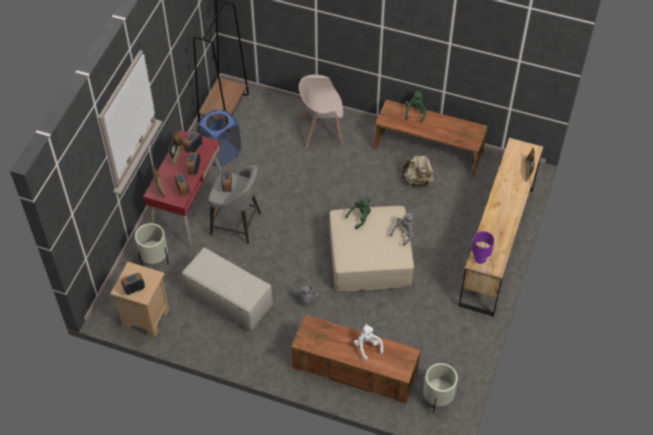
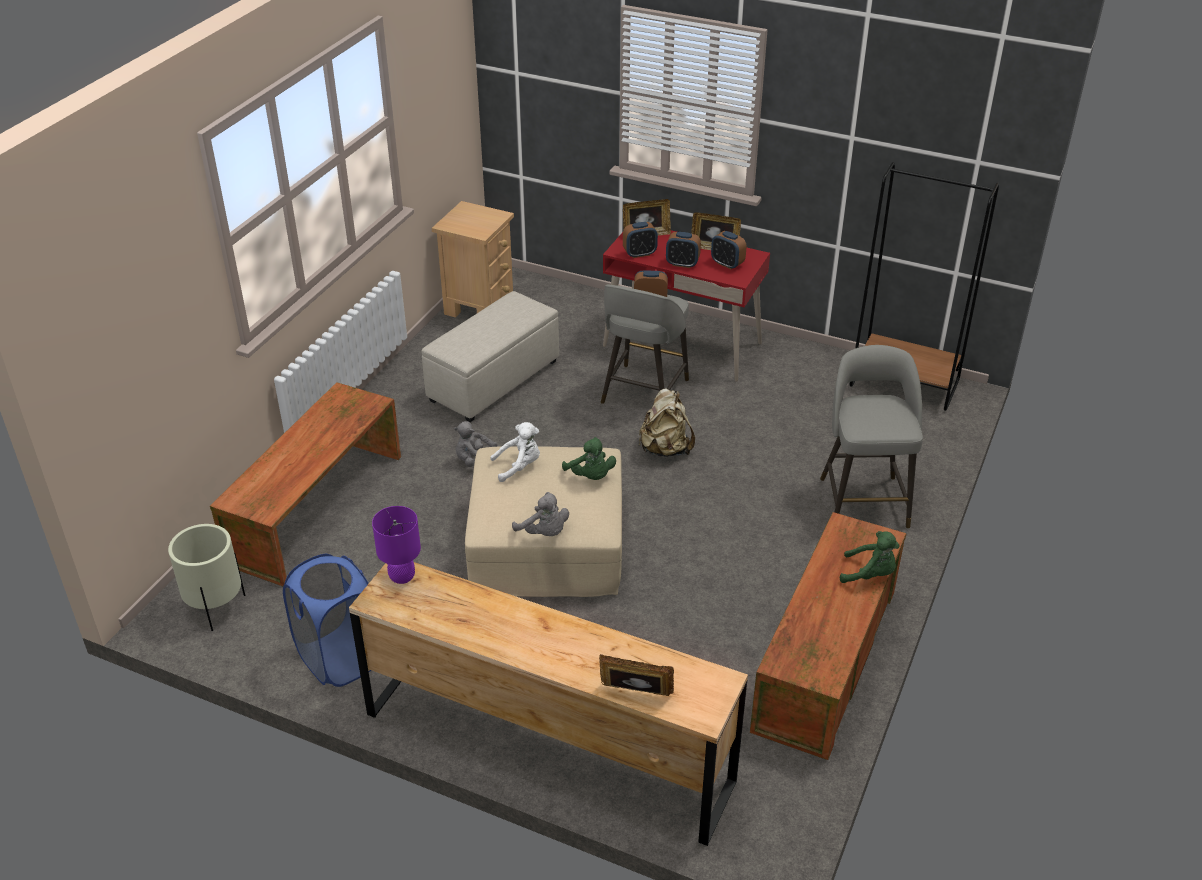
camera: 95 degrees right, 15 degrees down
(134, 289) = (461, 218): alarm clock -> none
(154, 259) = (583, 314): beige planter -> none
(221, 153) = (800, 379): blue laundry basket -> blue laundry basket (340, 658)
(321, 131) = (863, 500): beige chair -> grey stool
(367, 346) = (303, 462): white plush toy -> white plush toy (519, 466)
(418, 180) = (737, 632): beige backpack -> beige backpack (665, 449)

